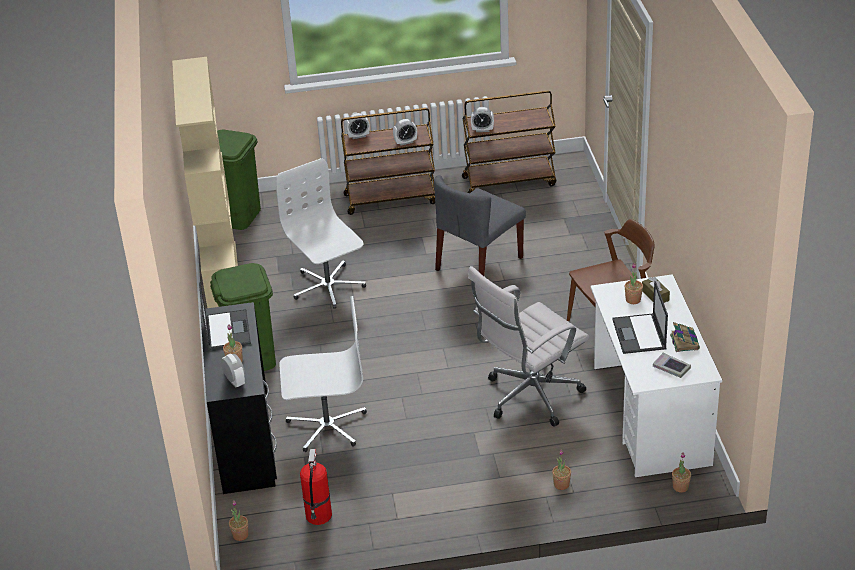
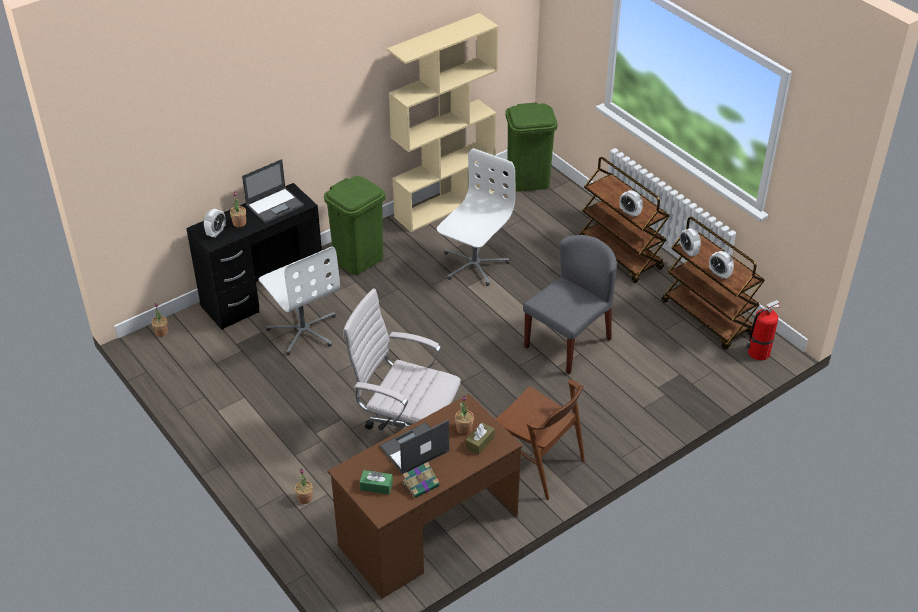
camera: 60 degrees right, 5 degrees up
(318, 516) = (200, 365): fire extinguisher -> fire extinguisher (757, 353)
(358, 136) = (616, 183): alarm clock -> alarm clock (719, 274)
(479, 264) = (568, 342): grey chair -> grey chair turned 120 degrees clockwise
(650, 415) = (428, 531): white desk -> brown desk
(671, 368) = (376, 486): book -> green tissue box
(680, 487) = (342, 583): potted plant -> none

